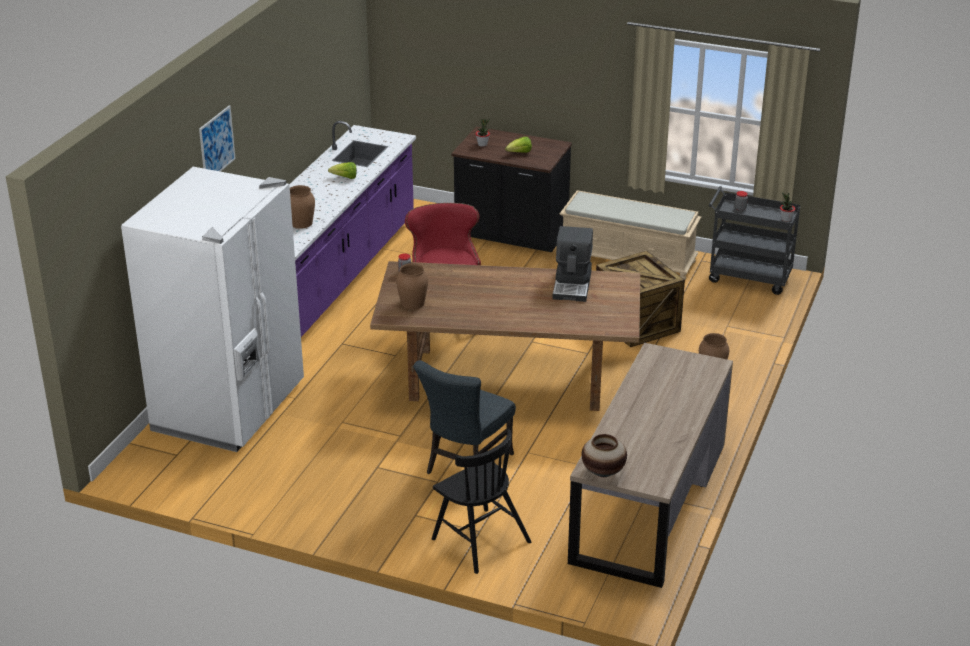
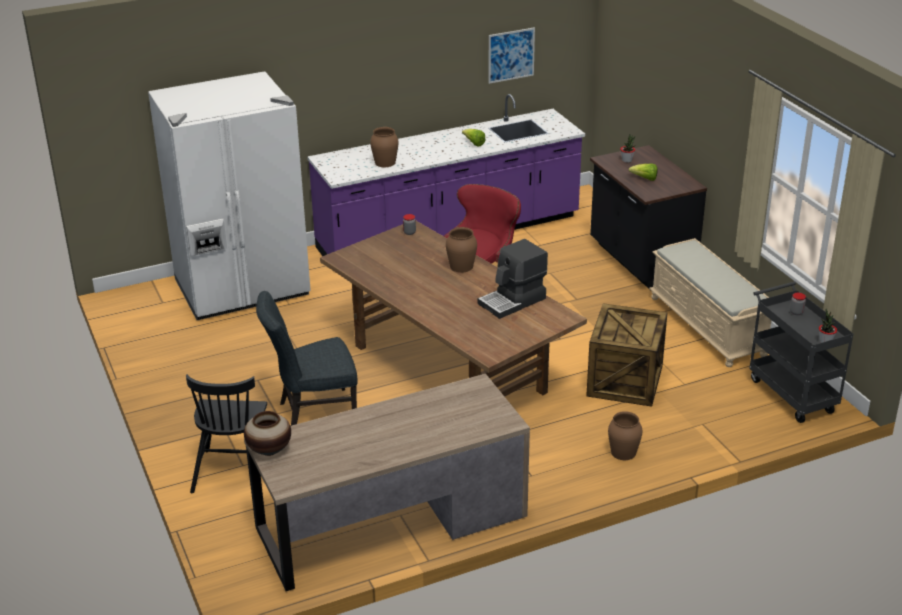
camera: 45 degrees right, 0 degrees up
(217, 144) = (314, 63): picture -> picture (511, 55)
(412, 302) = (374, 256): brown vase -> brown vase (461, 266)

